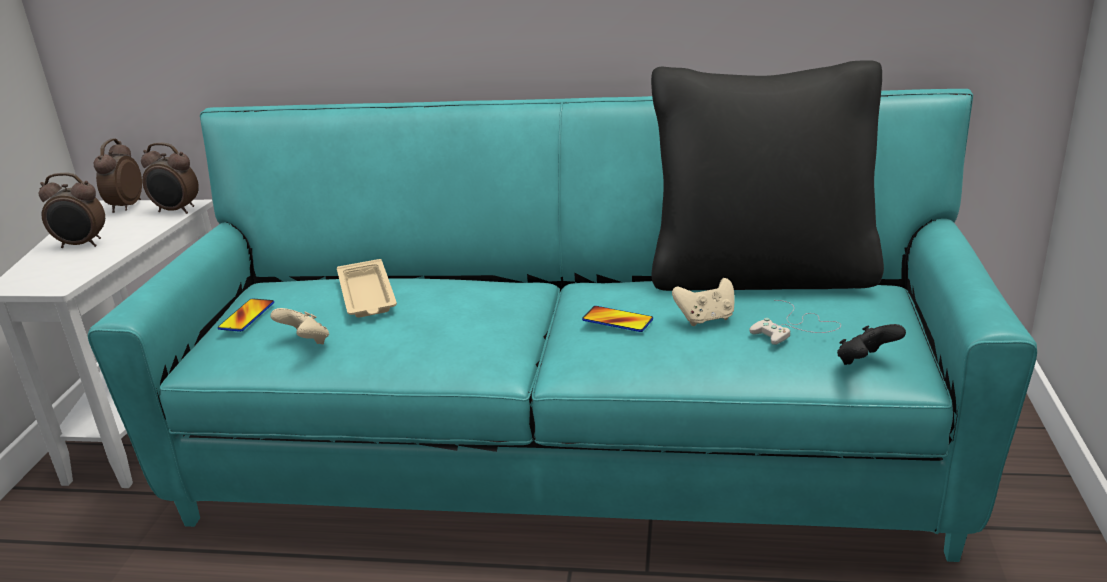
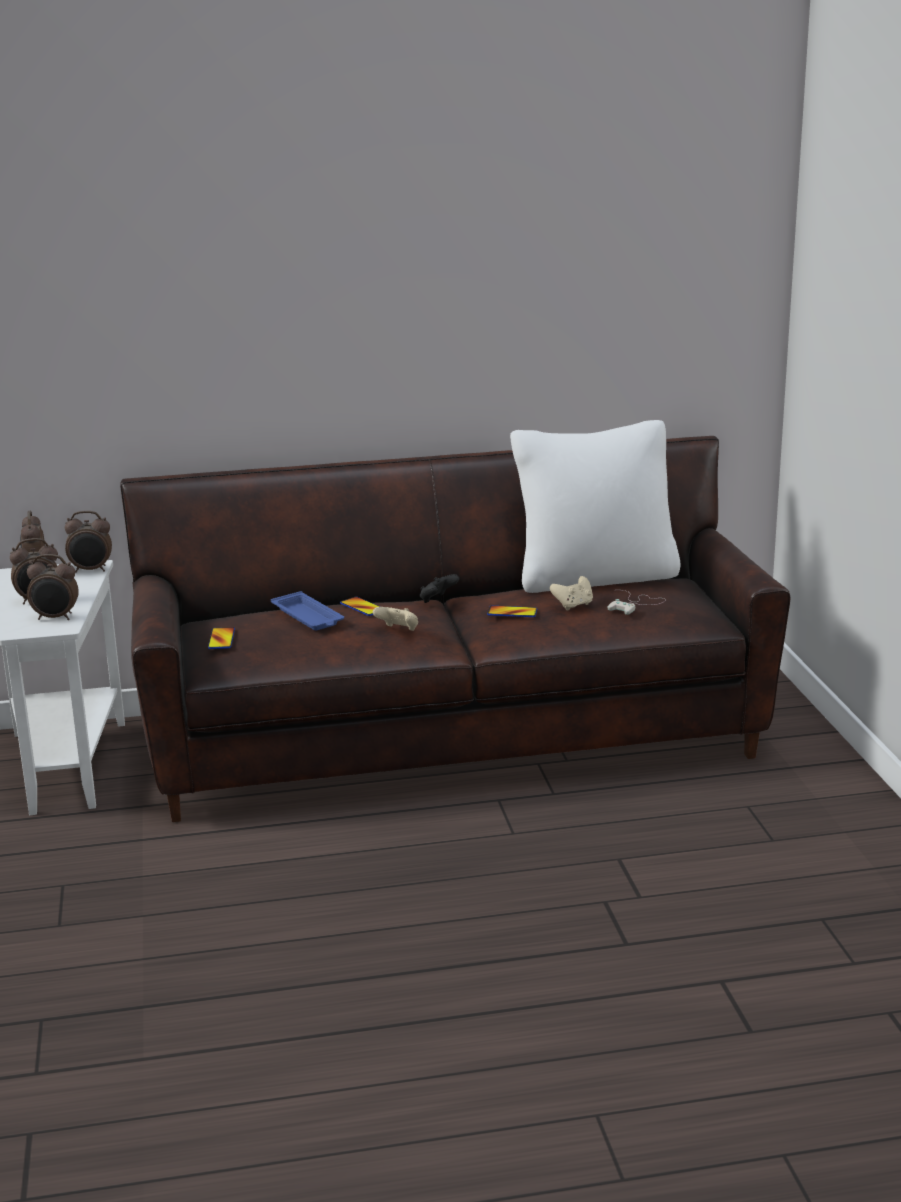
camera: 20 degrees left, 5 degrees down
(68, 270) = (55, 618): none -> alarm clock
(306, 342) = (290, 648): beige game controller -> beige game controller (398, 631)
(367, 296) = (308, 617): beige tray -> blue tray
(440, 289) = (362, 607): none -> phone
(566, 456) = (453, 740): turquoise sofa -> brown sofa
(762, 274) = (595, 577): black pillow -> white pillow
(865, 362) = (688, 618): black game controller -> black game controller (437, 600)

